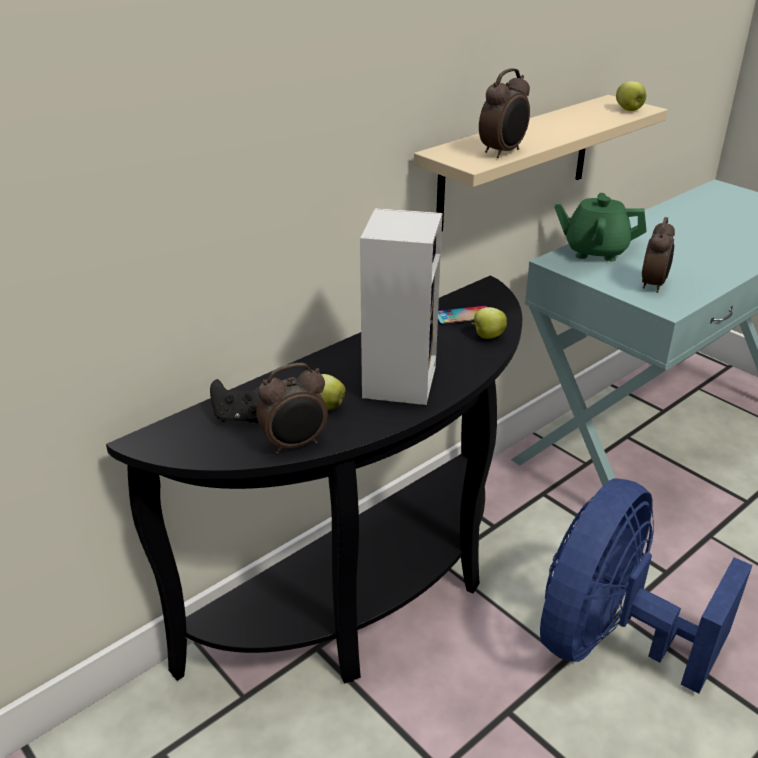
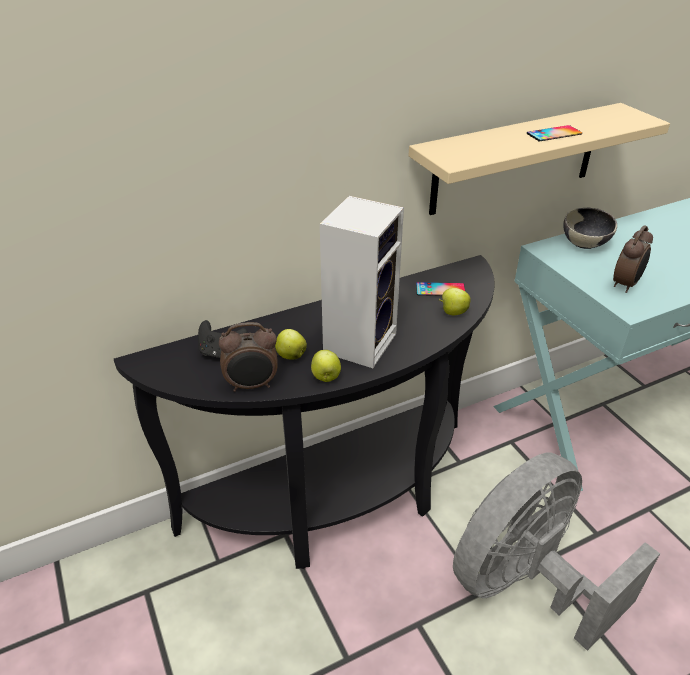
camera: 15 degrees right, 5 degrees up
(503, 152) = (487, 153): alarm clock -> none
(560, 128) = (554, 134): none -> phone
(595, 251) = (585, 244): green teapot -> bowl
(610, 639) = (526, 583): blue fan -> grey fan
(629, 110) = (631, 121): apple -> apple (326, 377)

